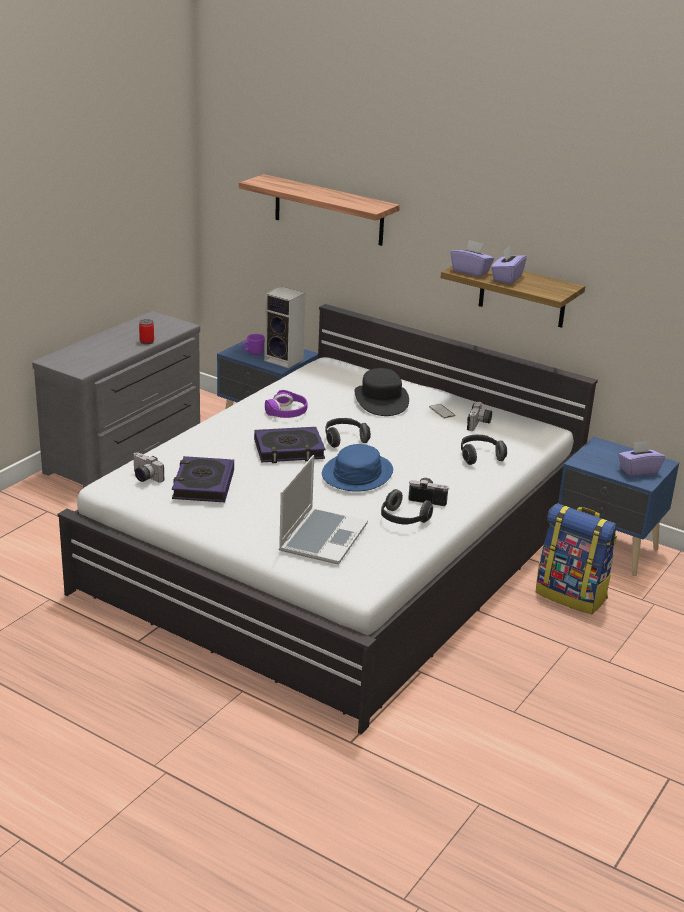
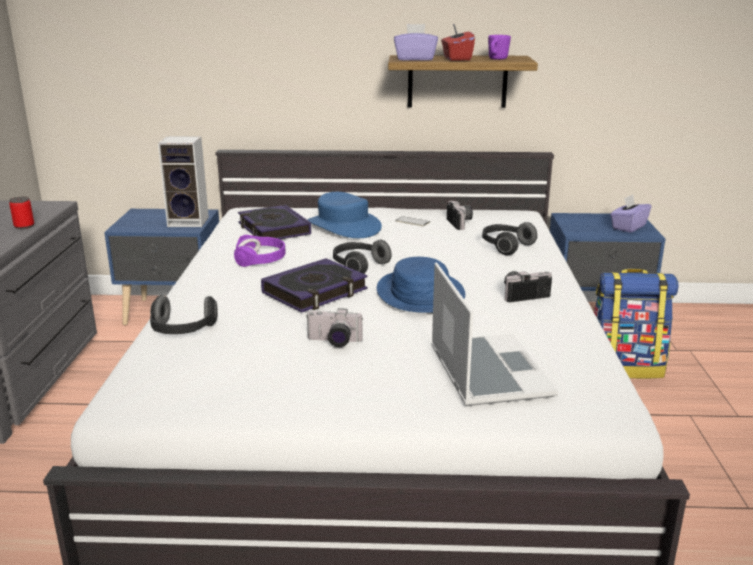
camera: 30 degrees left, 5 degrees down
(144, 477) = (167, 376): camera -> camera (333, 342)
(203, 485) = (261, 359): book -> book (273, 229)
(253, 353) = (146, 223): purple mug -> purple mug (496, 59)
(328, 210) = (206, 38): shelf -> none
(381, 400) = (343, 226): black hat -> blue hat
(403, 520) = (536, 323): headphones -> headphones (182, 331)
(506, 278) = (456, 58): purple tissue box -> red tissue box

